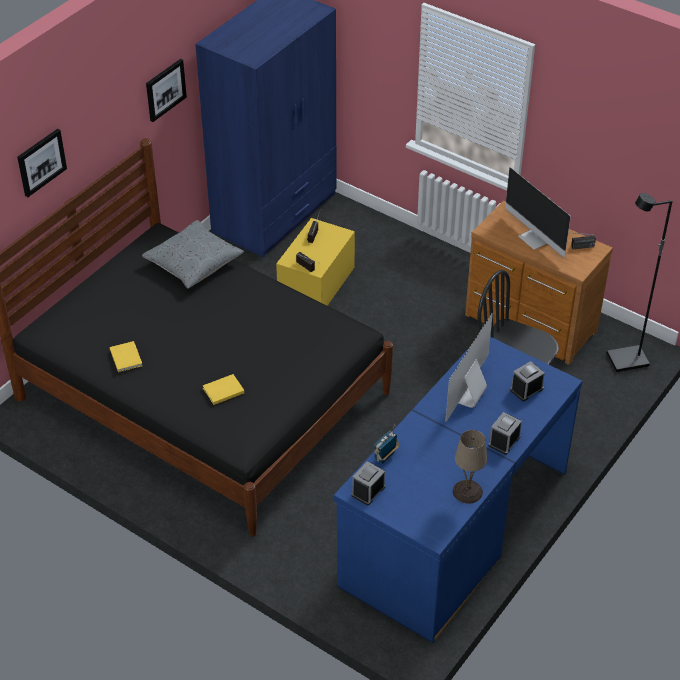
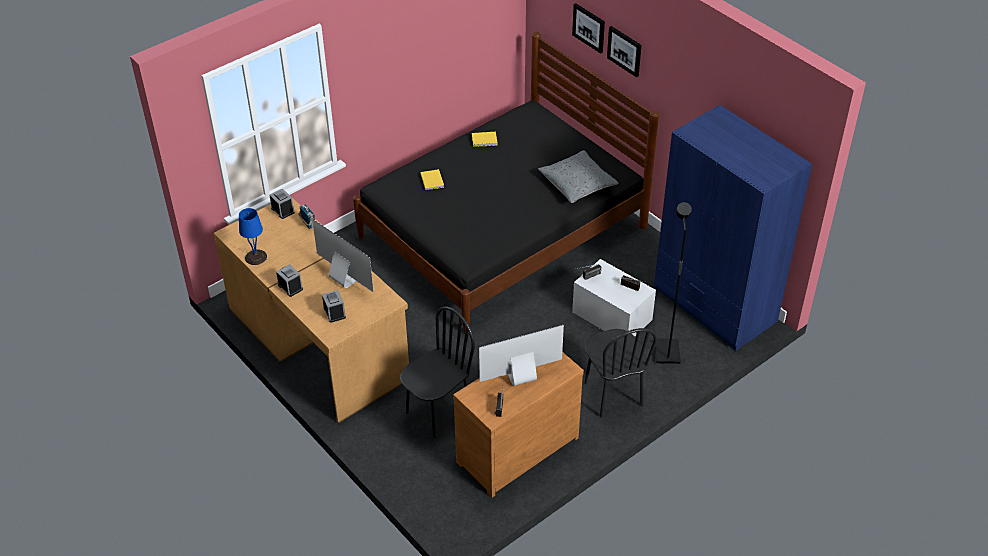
camera: 105 degrees right, 0 degrees up
(165, 89) = (689, 105): picture -> picture (625, 51)
(316, 283) = (612, 315): yellow storage box -> white storage box
(428, 268) = (612, 394): none -> black chair
(453, 526) = (319, 342): blue desk -> brown desk
(466, 491) = (256, 257): beige table lamp -> blue table lamp
(627, 361) = (445, 507): black floor lamp -> black floor lamp (666, 352)

